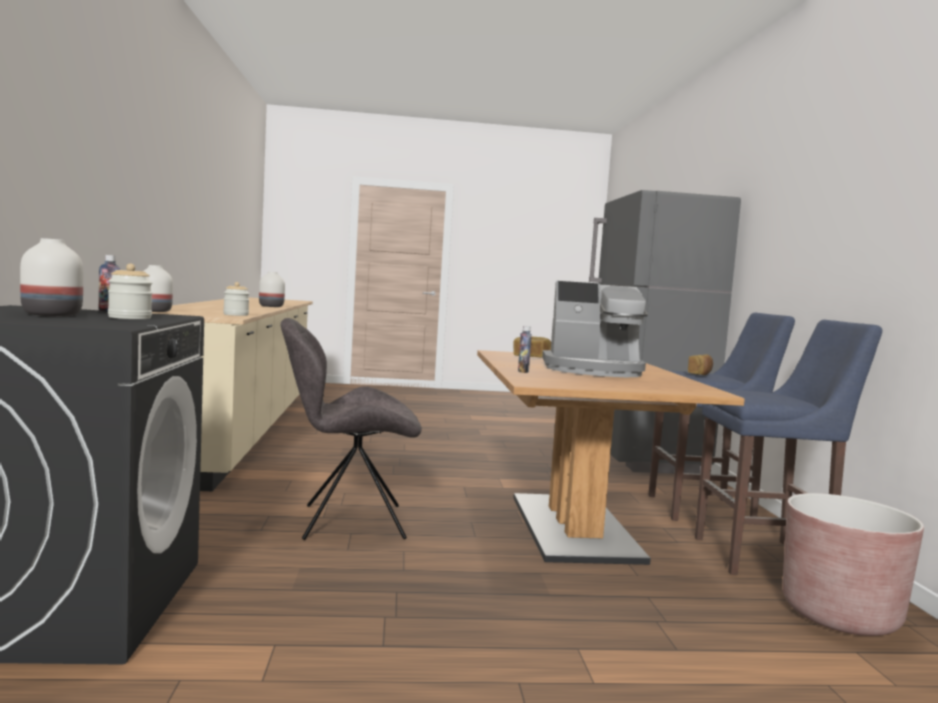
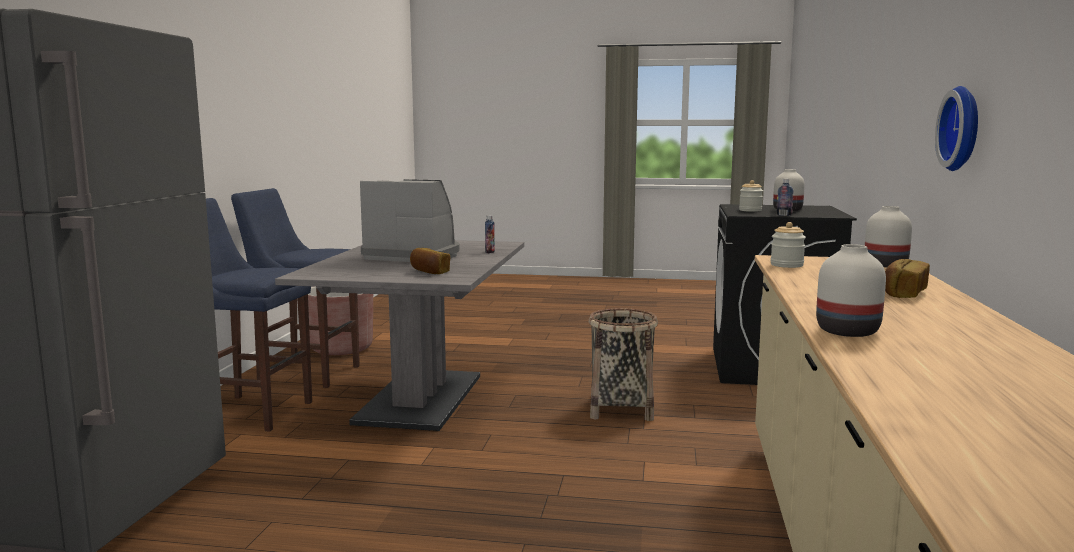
camera: 165 degrees left, 5 degrees up
(141, 207) = (964, 128): none -> wall clock
(348, 522) = (621, 409): grey chair -> basket
(573, 527) = (420, 399): brown dining table -> grey dining table
(700, 374) = (261, 270): bread -> bread (903, 293)

